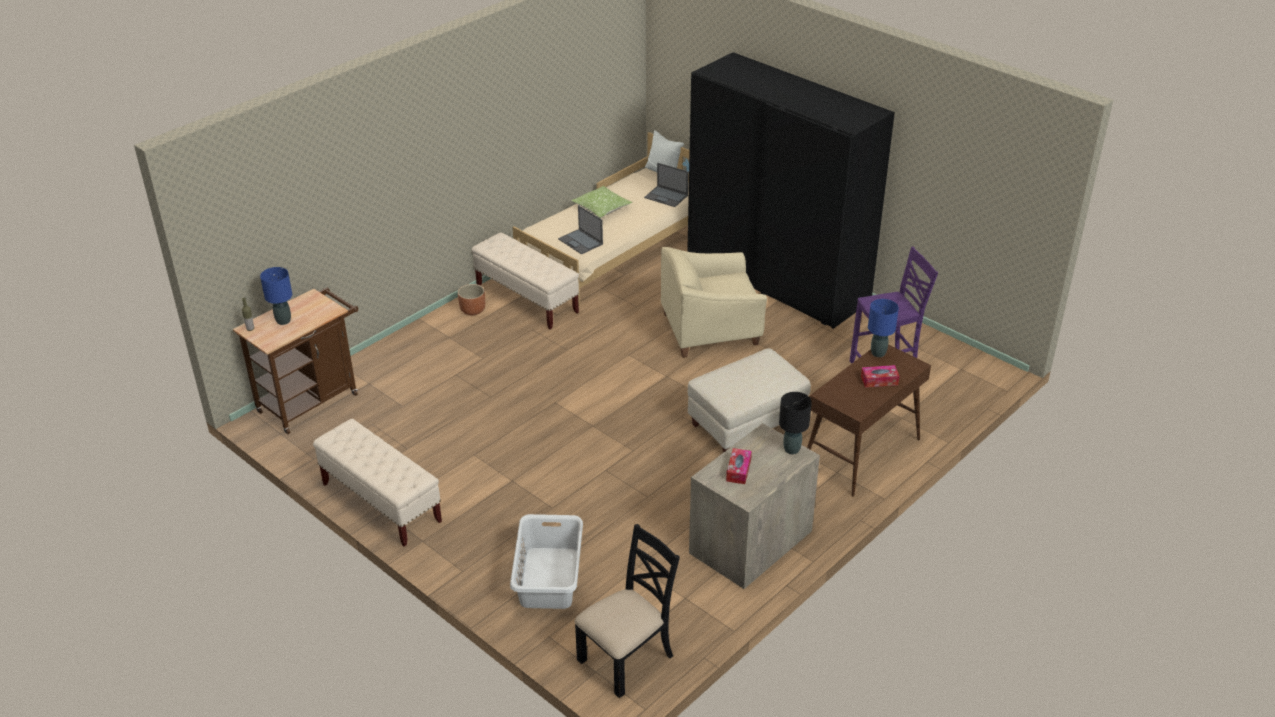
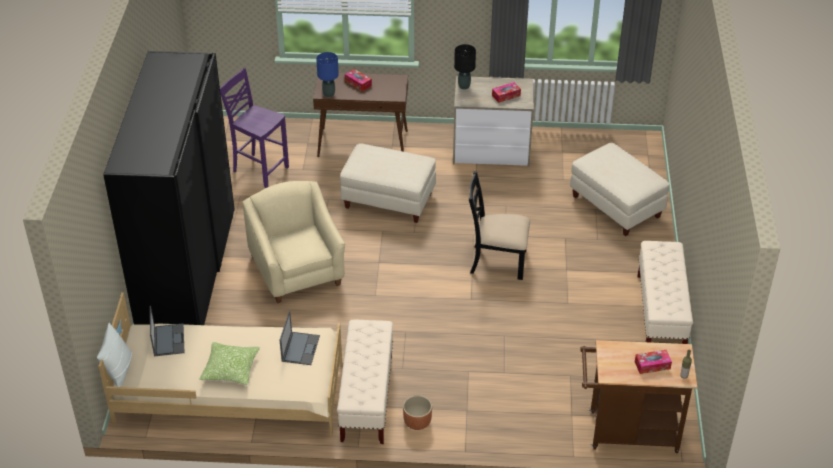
camera: 130 degrees left, 5 degrees up
(283, 321) = (652, 365): blue table lamp -> tissue box
(548, 578) = (616, 206): white laundry basket -> beige ottoman
(627, 658) = (625, 150): black chair -> black chair (497, 261)
(710, 330) = (297, 270): beige armchair -> beige armchair turned 150 degrees counterclockwise

